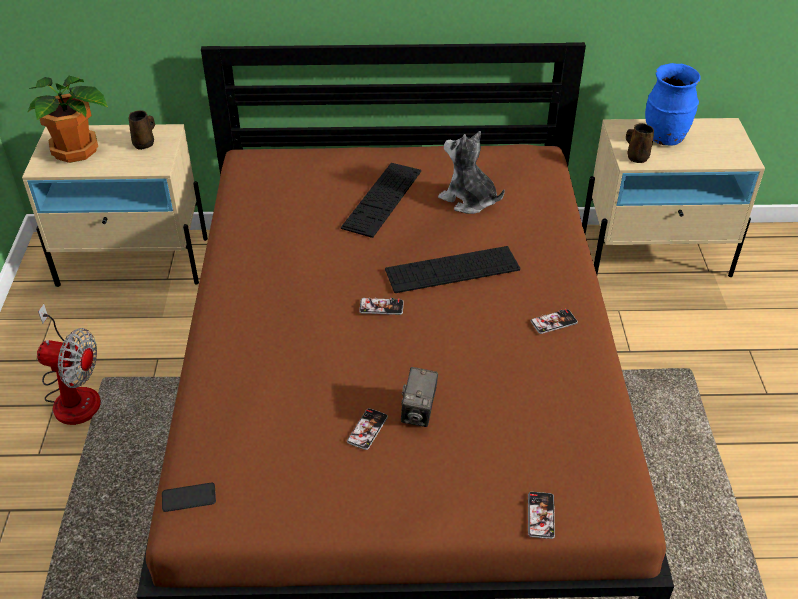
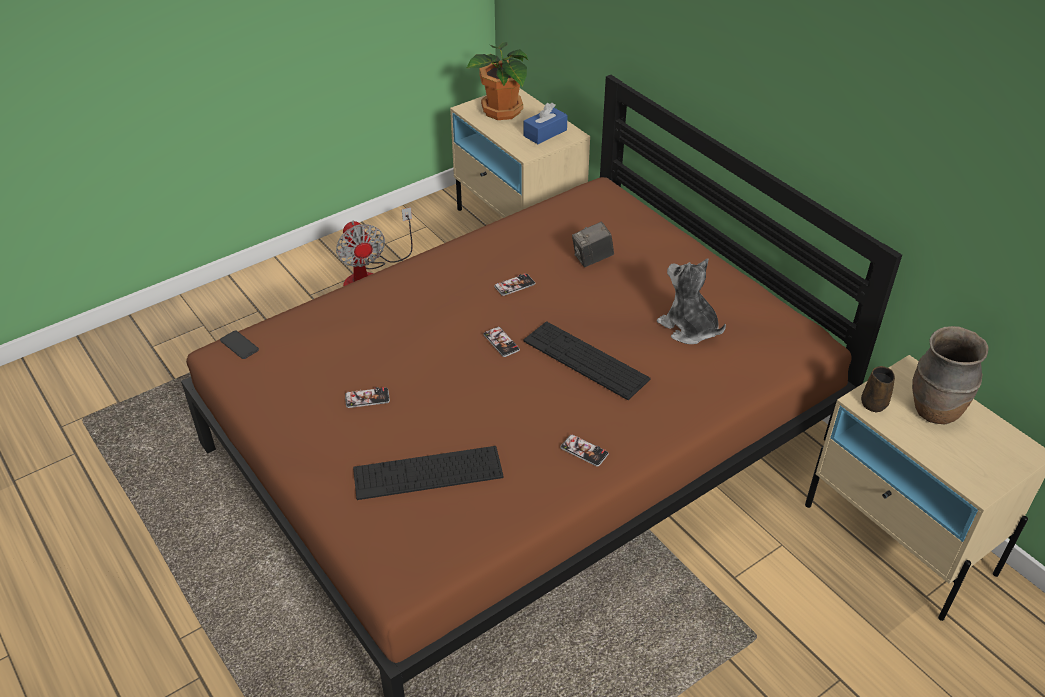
camera: 55 degrees right, 0 degrees up
(145, 144) = (545, 133): brown mug -> blue tissue box
(382, 199) = (633, 280): keyboard -> keyboard (428, 473)
(419, 412) = (407, 417): camera -> camera (592, 259)
(469, 200) = (688, 328): plush toy -> plush toy turned 45 degrees counterclockwise
(541, 515) = (356, 535): phone -> phone (514, 285)
(664, 138) = (934, 411): blue vase -> brown vase

